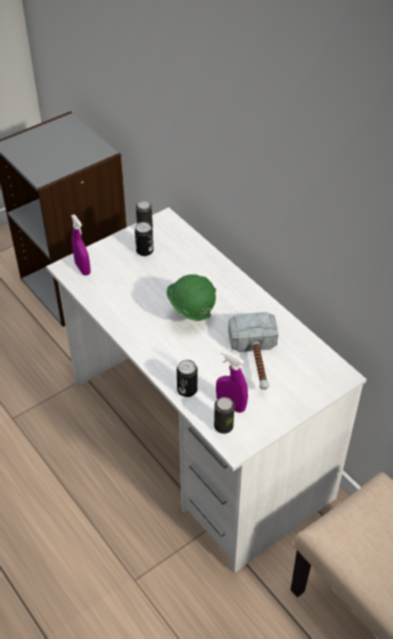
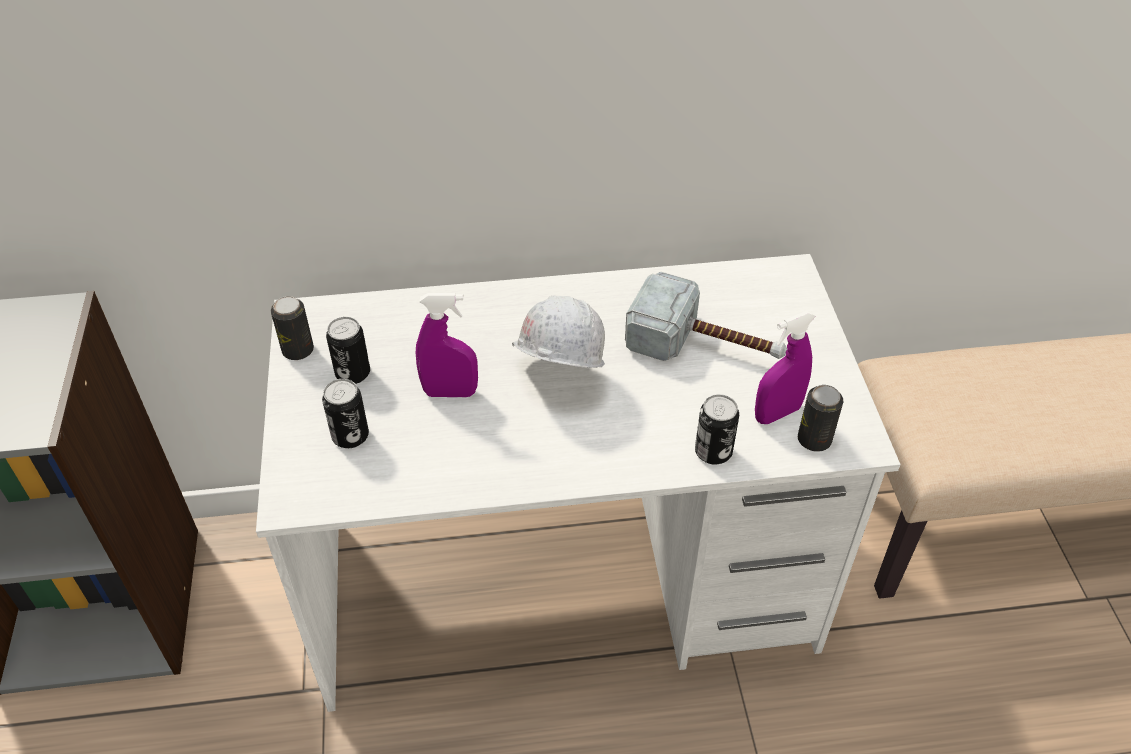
camera: 60 degrees left, 0 degrees up
(82, 268) = (316, 476): purple spray bottle -> purple spray bottle (450, 392)
(110, 267) = (350, 436): none -> can
(190, 316) = (556, 380): green hard hat -> white hard hat

